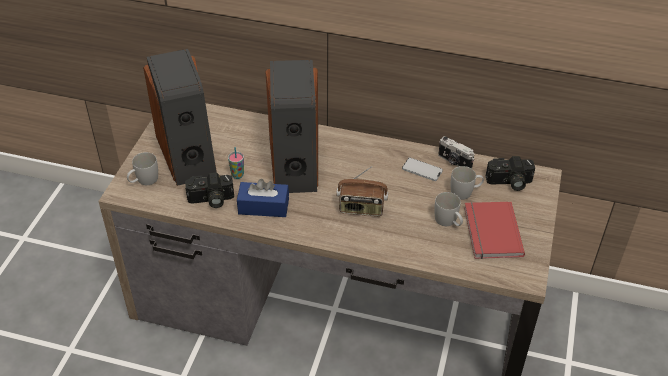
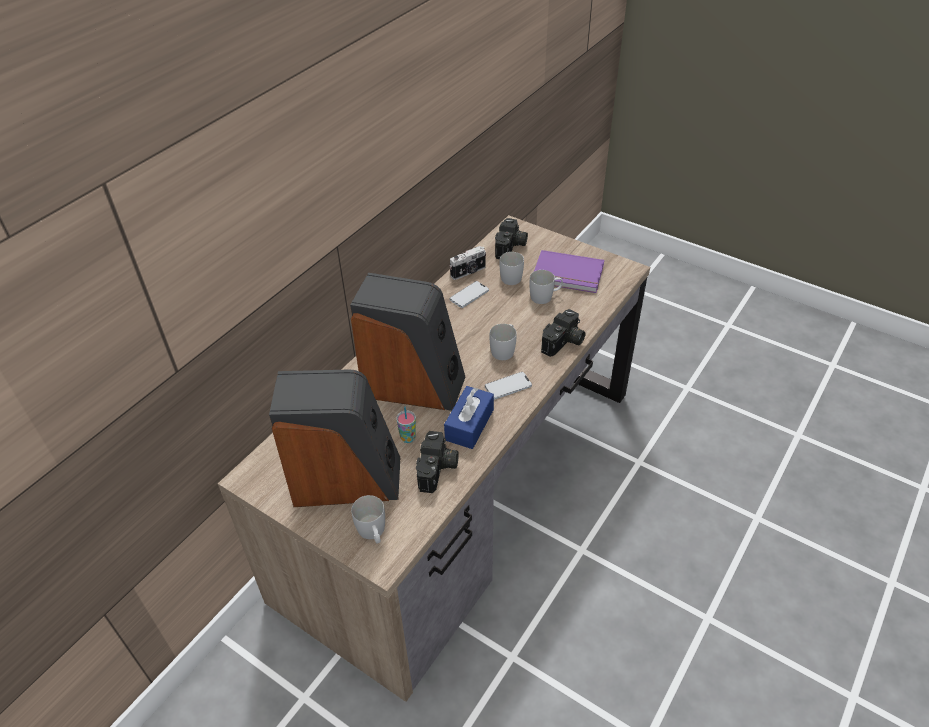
camera: 70 degrees left, 0 degrees up
(316, 220) = (508, 386): none -> phone
(361, 208) = (504, 349): radio -> white mug
(389, 247) = (564, 343): none -> camera
(490, 232) = (567, 275): red book -> purple book

